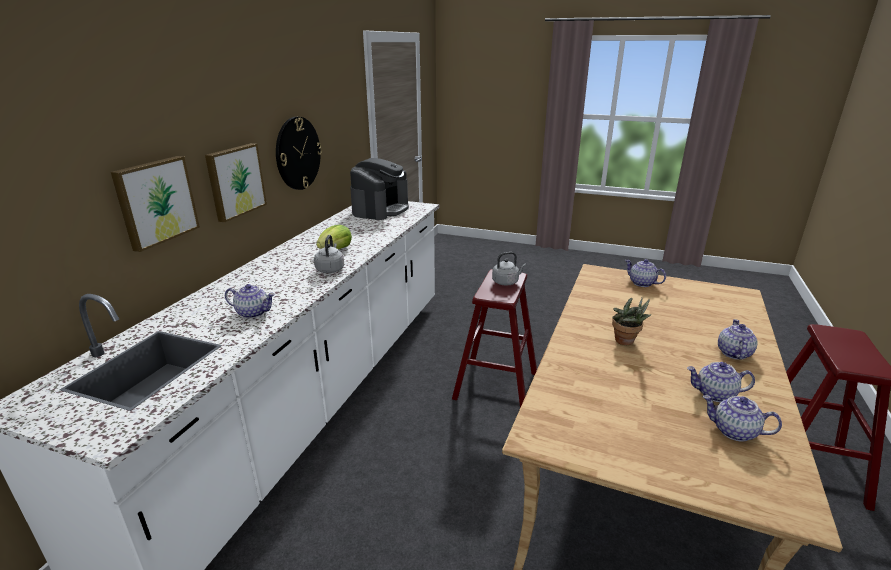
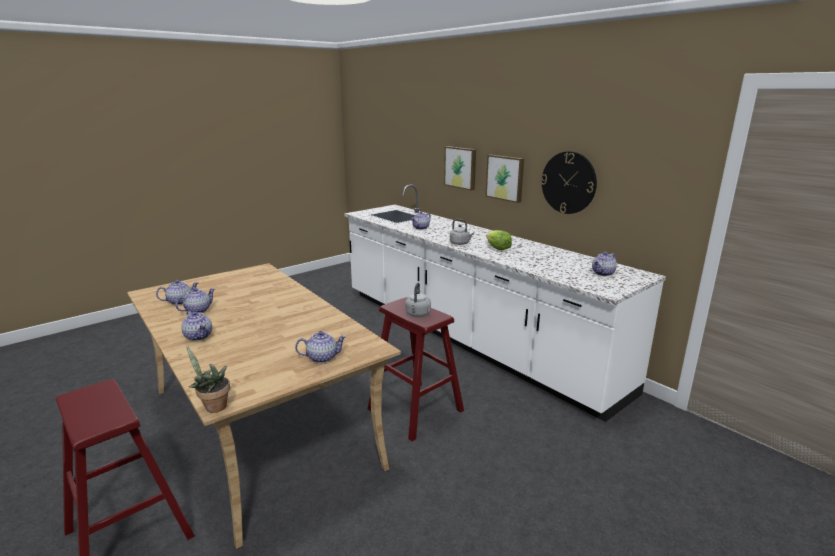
camera: 120 degrees right, 5 degrees down
(381, 209) = (603, 273): coffee machine -> teapot
(626, 342) = (272, 310): potted plant -> potted plant (213, 407)

